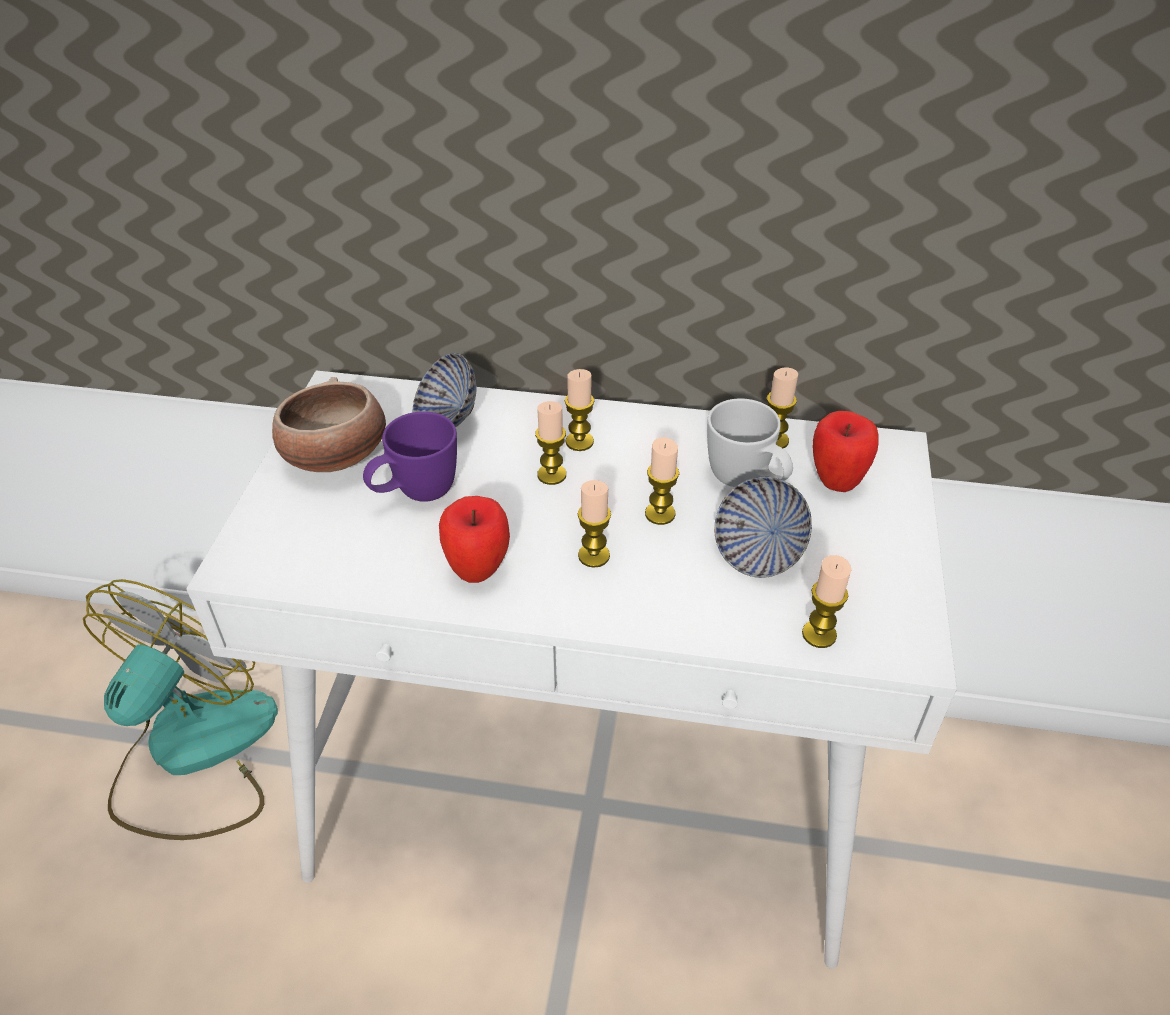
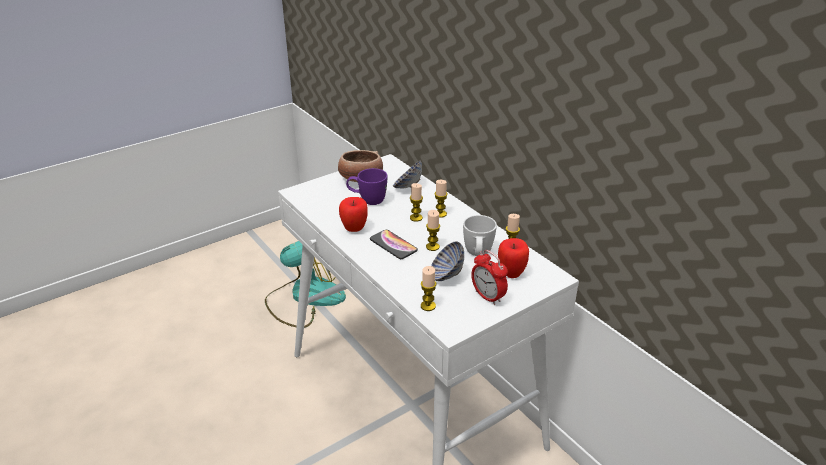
camera: 45 degrees right, 10 degrees down
(594, 556) = (393, 245): candle -> phone
(868, 548) = (488, 297): none -> alarm clock

